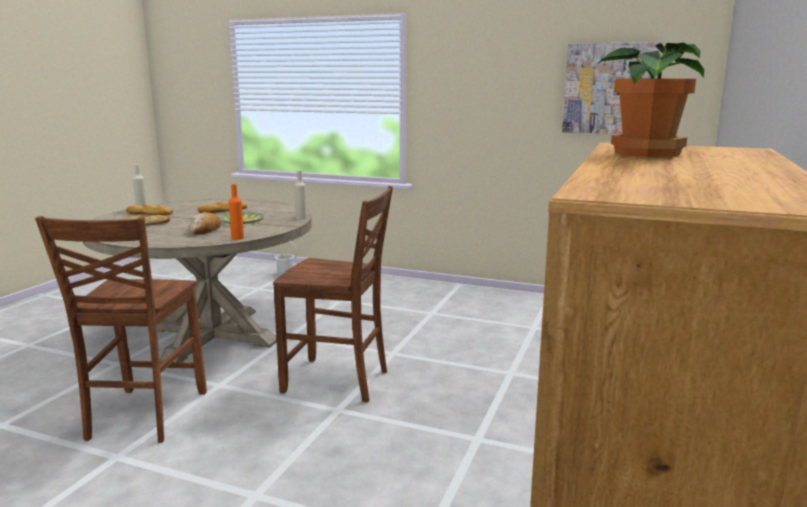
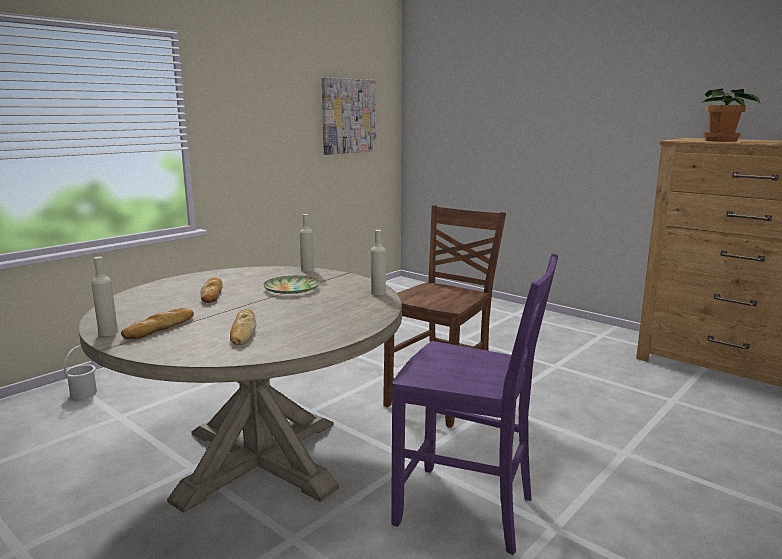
camera: 70 degrees left, 0 degrees up
(144, 416) = (467, 511): brown chair -> purple chair
(204, 230) = (320, 303): bread -> none
(237, 238) = (378, 293): orange bottle -> beige bottle

